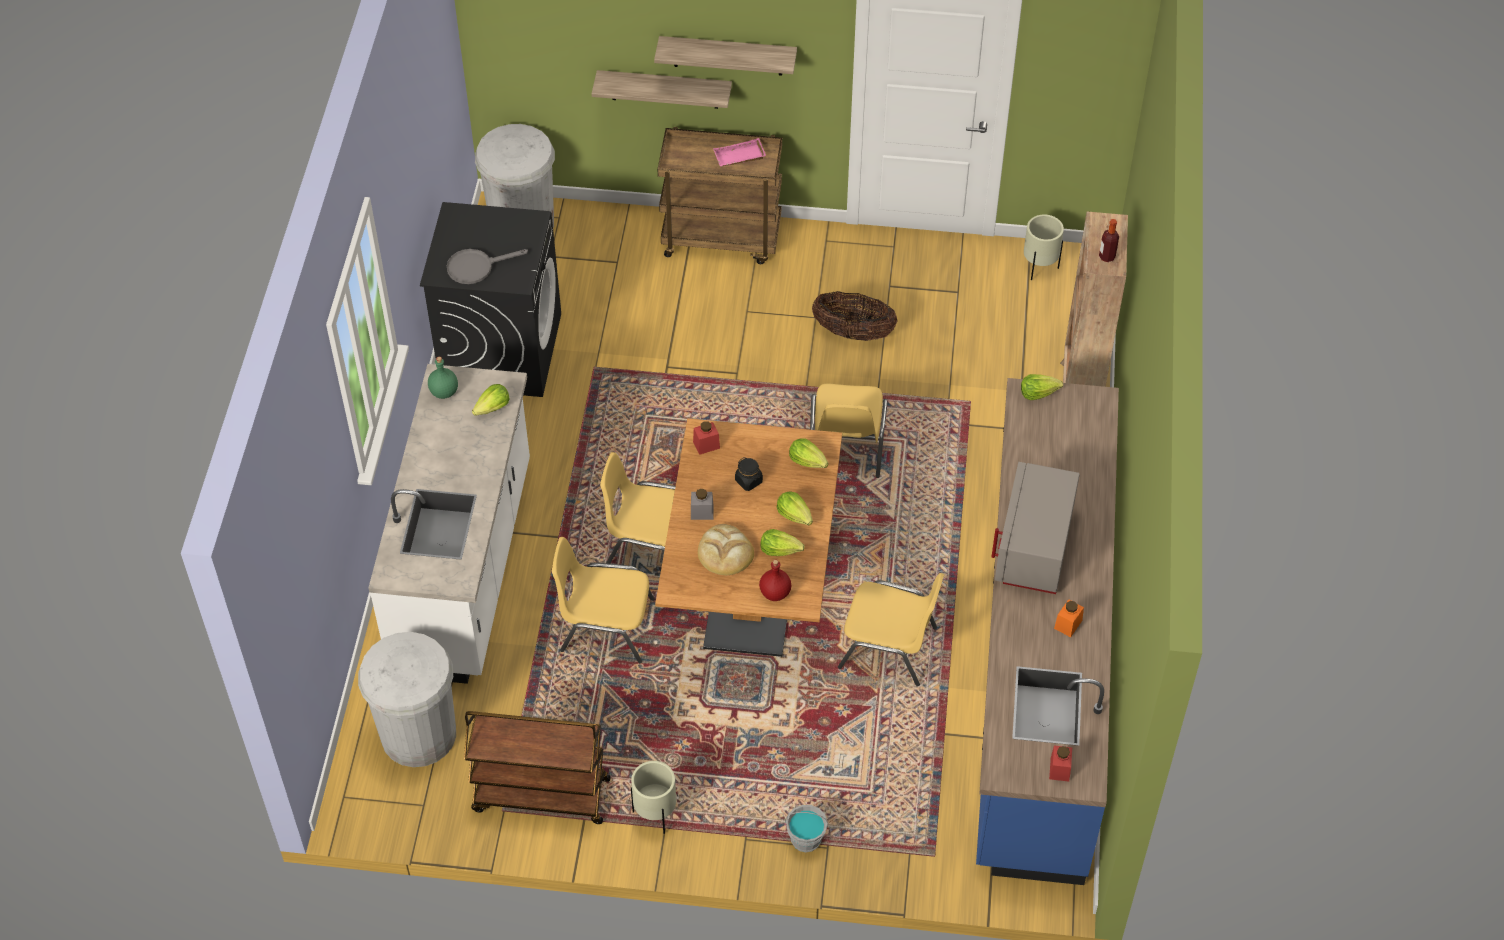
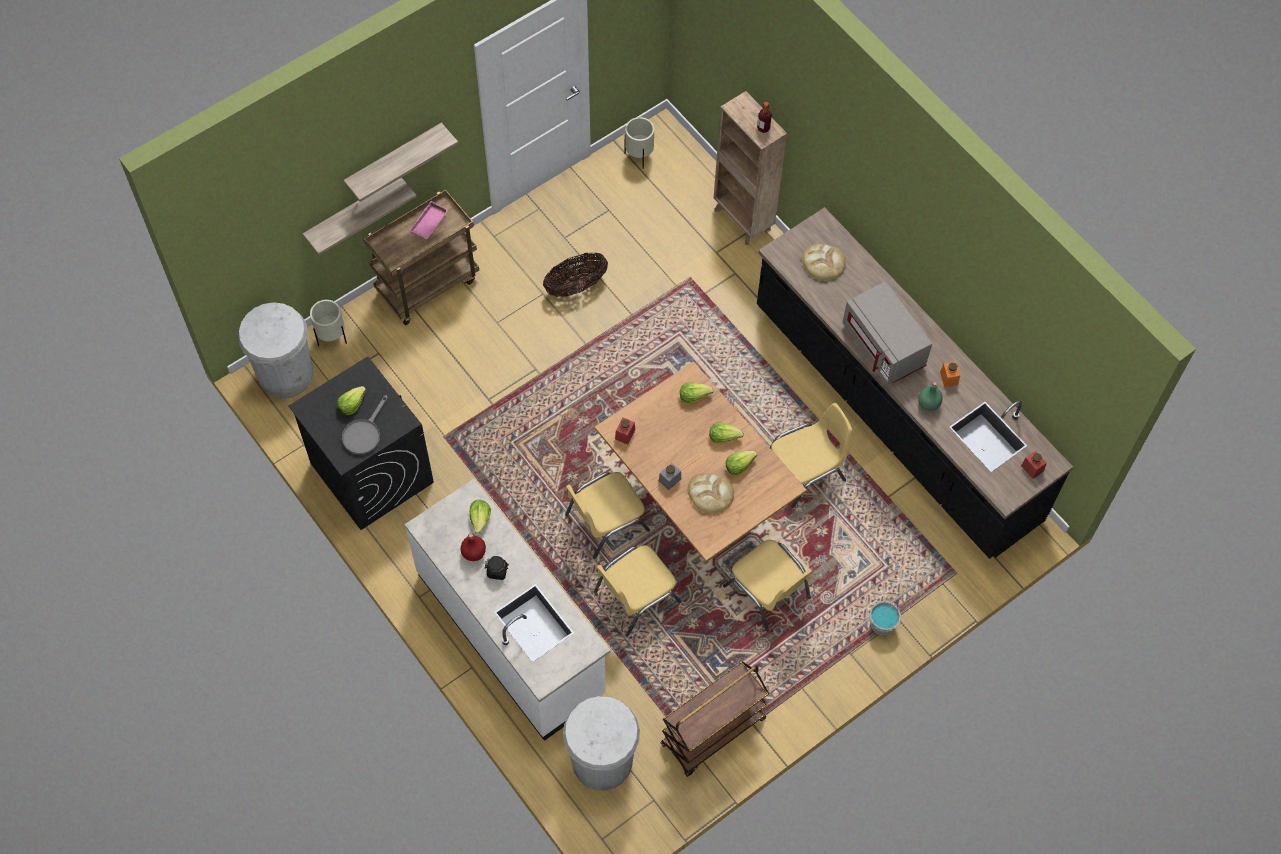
camera: 45 degrees left, 10 degrees up
(444, 392) = (437, 534): green bottle -> green bottle (928, 403)
(655, 815) = (788, 685): beige planter -> beige planter (332, 338)
(749, 481) = (674, 437): black jar -> black jar (497, 571)
(774, 593) = (765, 495): red bottle -> red bottle (473, 553)
(846, 446) = (650, 364): yellow chair -> yellow chair (768, 592)
(1037, 667) = (894, 414): blue counter -> black counter
(1038, 392) = (785, 245): lettuce -> lettuce (352, 404)
(1059, 434) = (823, 263): none -> bread

